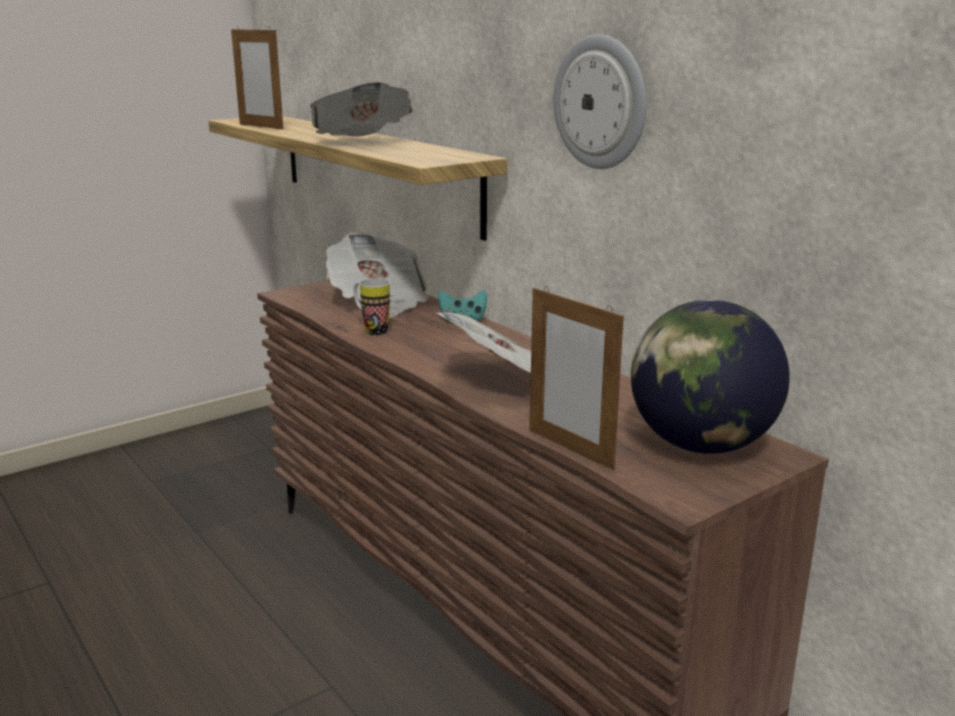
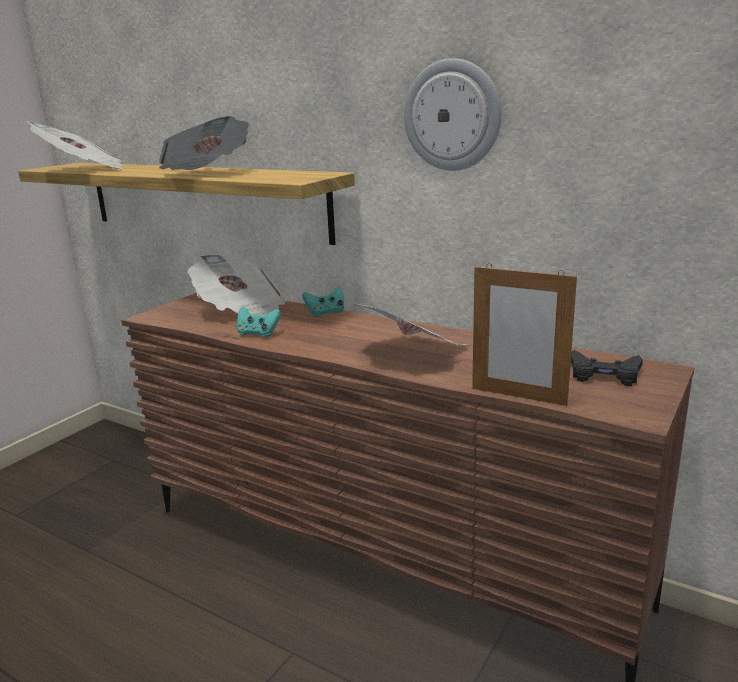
camera: 20 degrees left, 0 degrees up
(261, 126) = (83, 170): picture frame -> newspaper
(371, 330) = (258, 333): mug -> turquoise game controller
(700, 445) = (604, 374): globe -> black game controller

